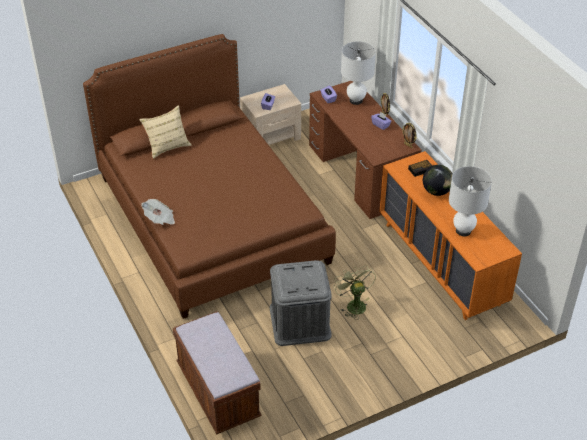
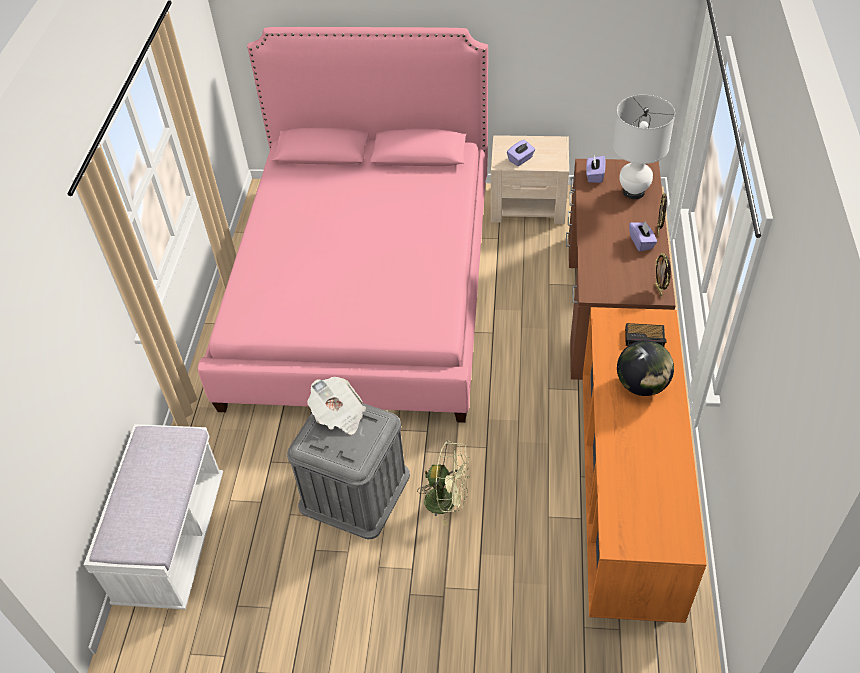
camera: 35 degrees right, 5 degrees up
(159, 219) = (245, 263): newspaper -> newspaper (339, 415)
(167, 146) = (341, 168): beige pillow -> none
(211, 219) = (362, 289): brown bed -> pink bed
(218, 392) = (172, 540): brown bench -> white bench
(353, 304) = (447, 501): green fan -> green fan turned 90 degrees clockwise
(463, 231) = (633, 474): white table lamp -> none

